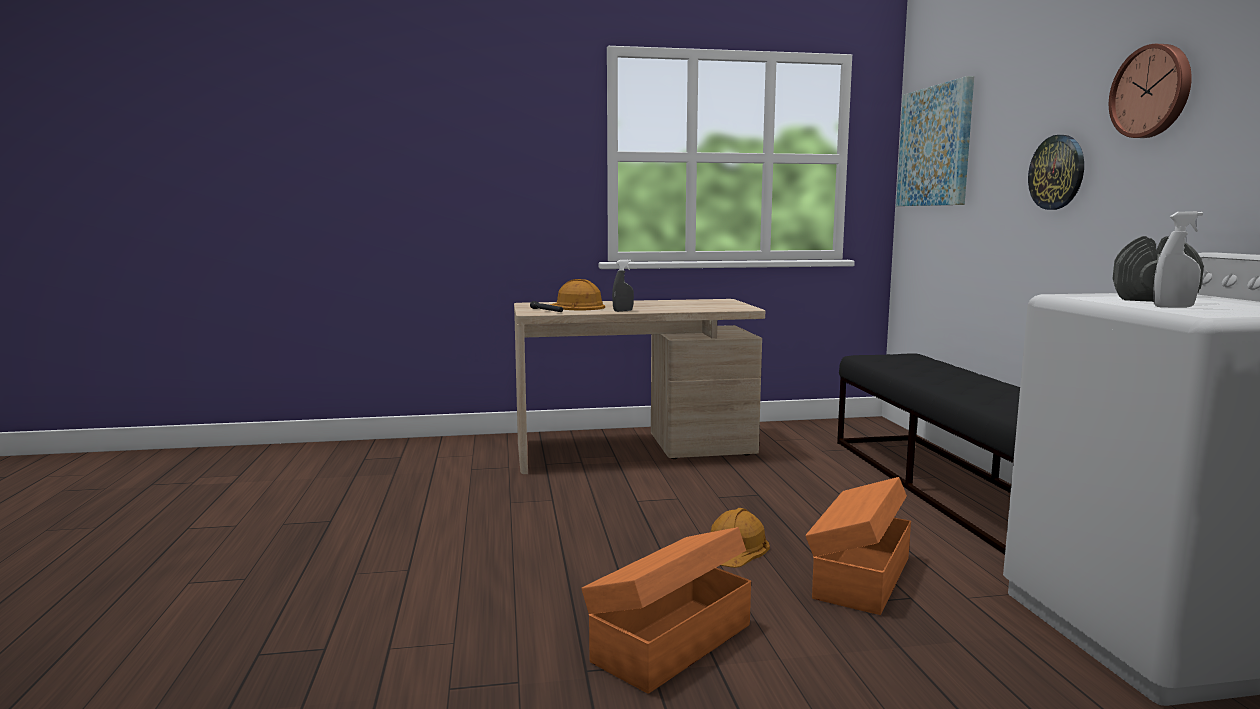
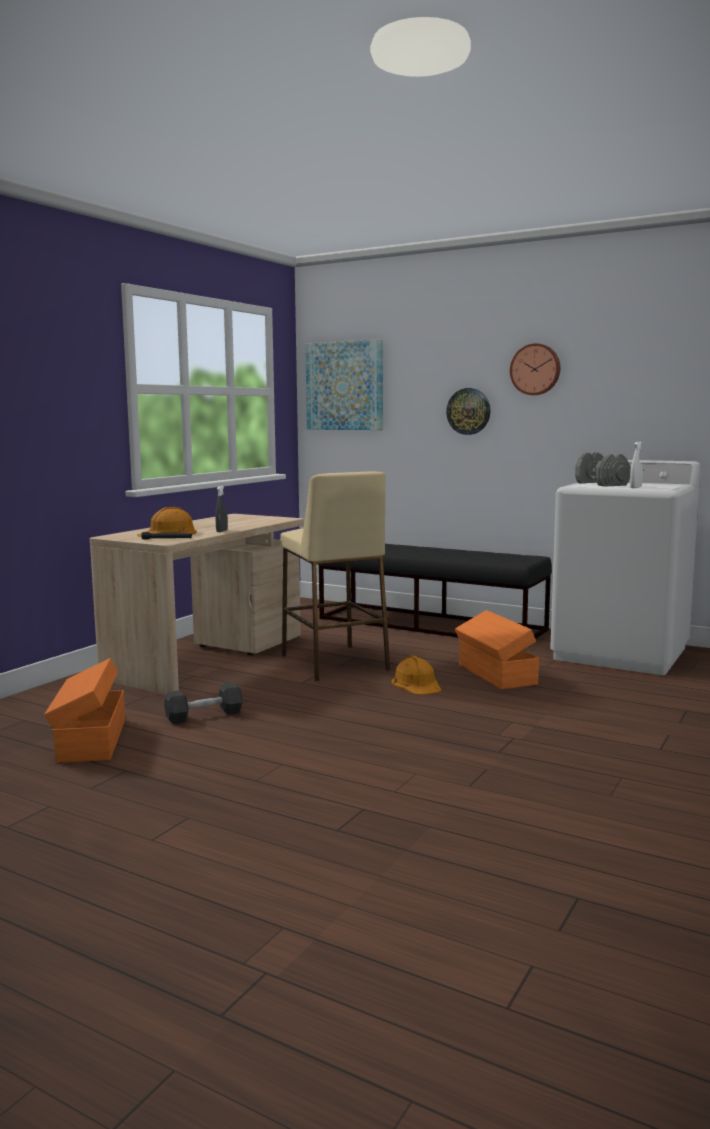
camera: 50 degrees left, 0 degrees up
(489, 499) = (204, 715): none -> black dumbbell
(669, 642) = (498, 728): orange storage box -> orange storage box (90, 740)
(721, 493) = (334, 663): none -> beige stool

